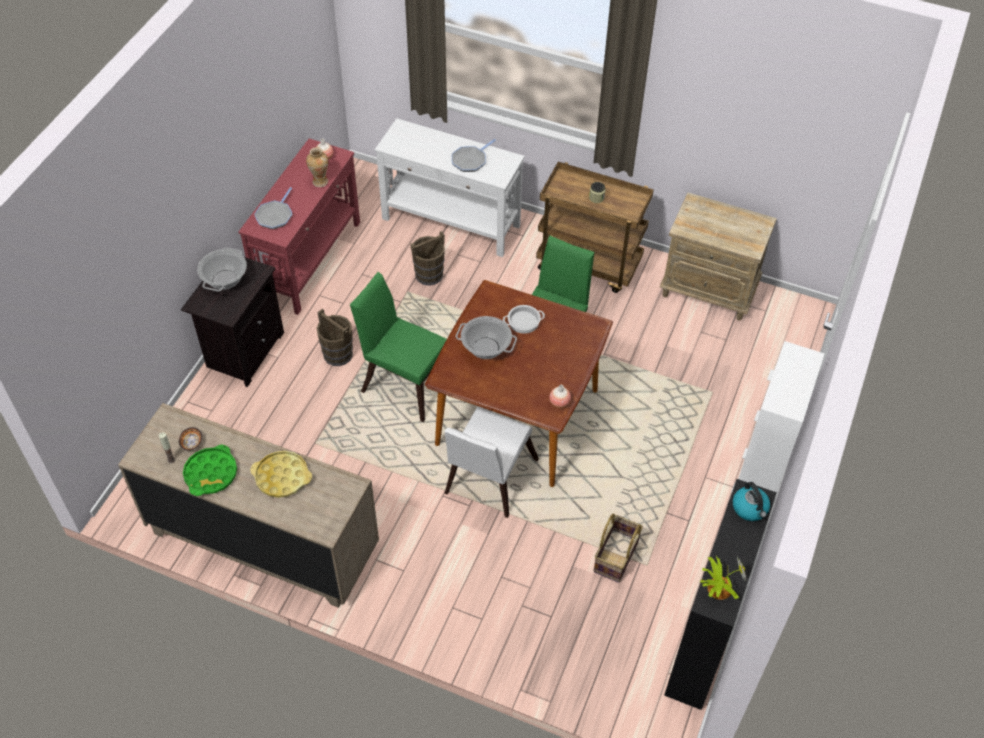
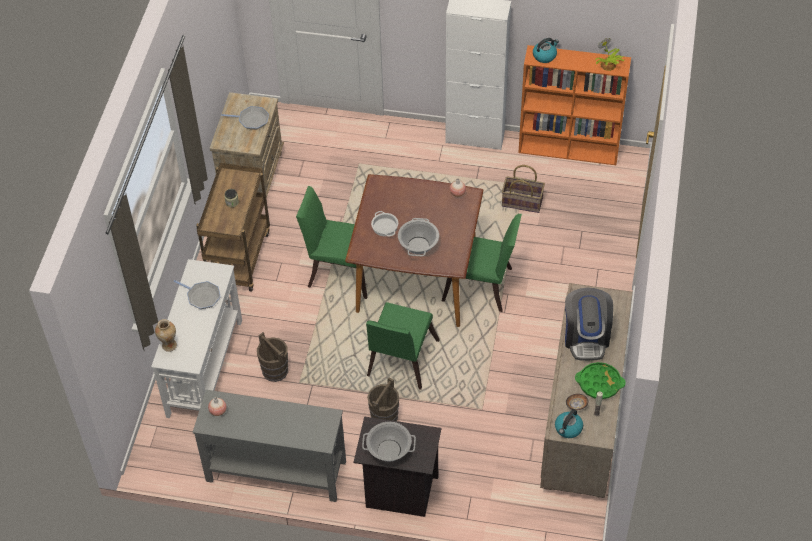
camera: 100 degrees left, 0 degrees up
(164, 427) = (568, 429): none -> kettle
(275, 216) = (305, 429): frying pan -> frying pan (251, 120)
(282, 477) = (586, 337): yellow tray -> coffee machine
(309, 260) = (275, 470): red console table -> grey console table
(320, 181) = (252, 406): vase -> vase (169, 346)
(487, 480) = (482, 287): white chair -> green chair
(703, 640) = (569, 149): black bookcase -> orange bookcase

